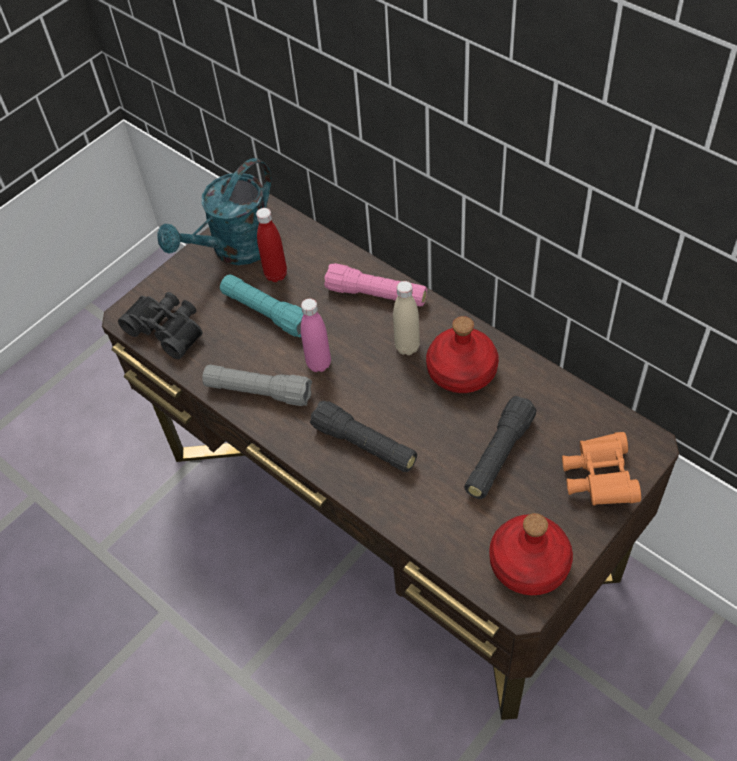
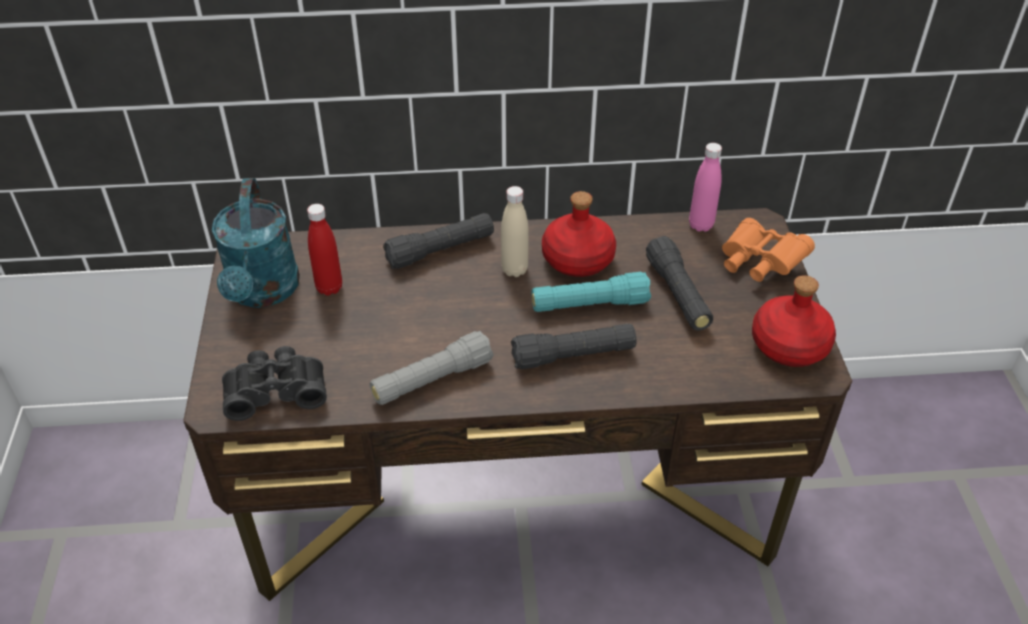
camera: 50 degrees left, 10 degrees down
(266, 312) = (358, 320): turquoise flashlight -> turquoise flashlight (589, 305)
(319, 364) = (457, 326): pink bottle -> pink bottle (701, 225)
(376, 295) = (440, 250): pink flashlight -> black flashlight

